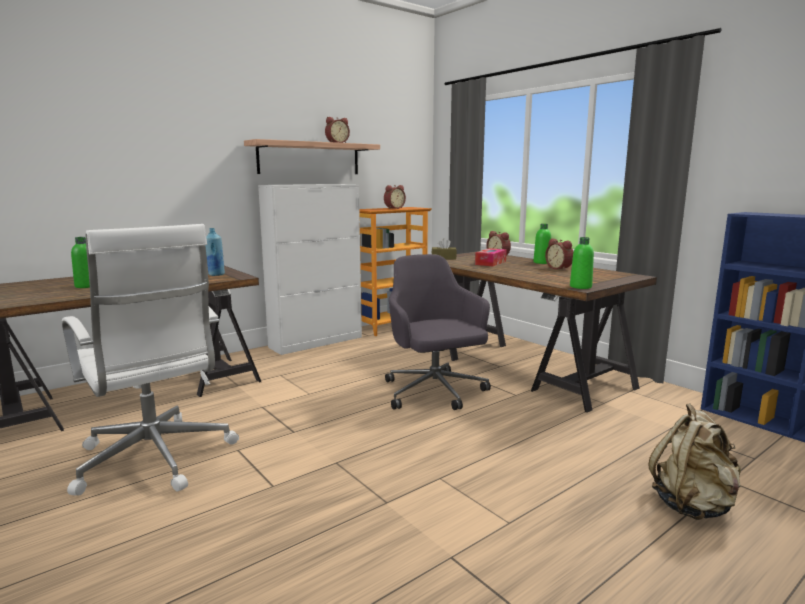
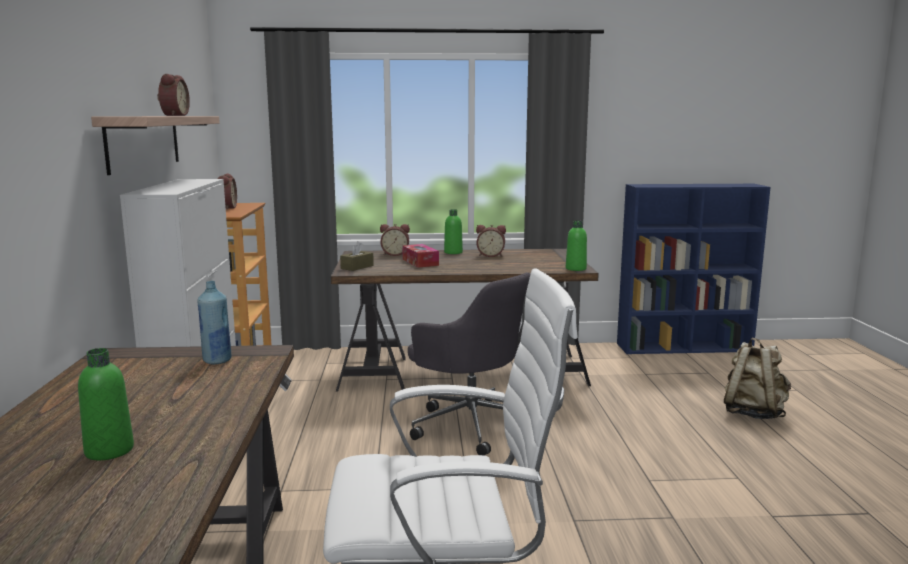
camera: 55 degrees left, 0 degrees up
(434, 392) = (471, 424): grey office chair -> grey office chair turned 150 degrees counterclockwise

